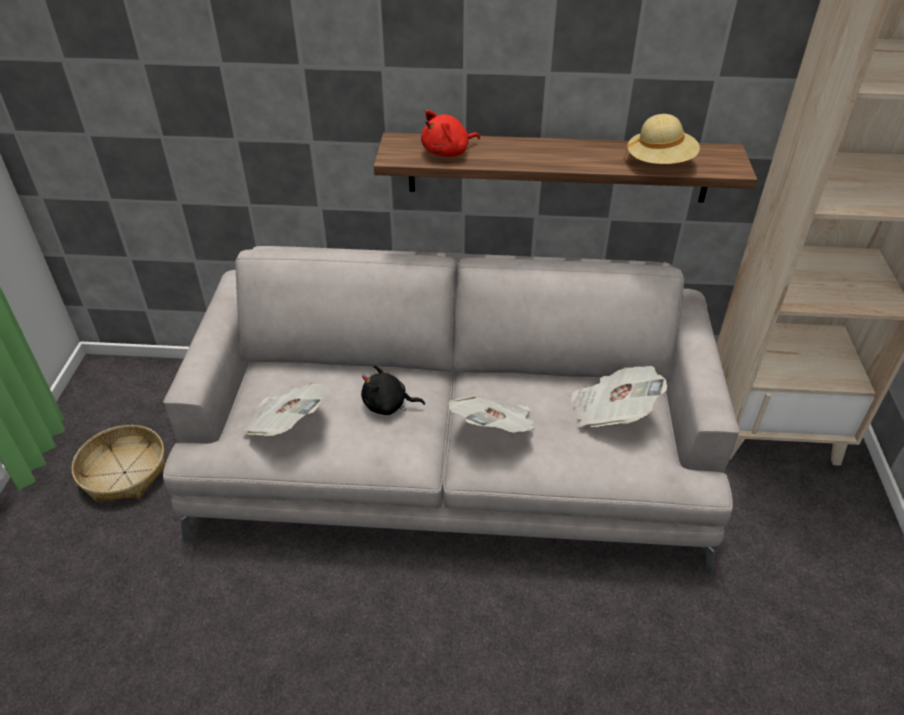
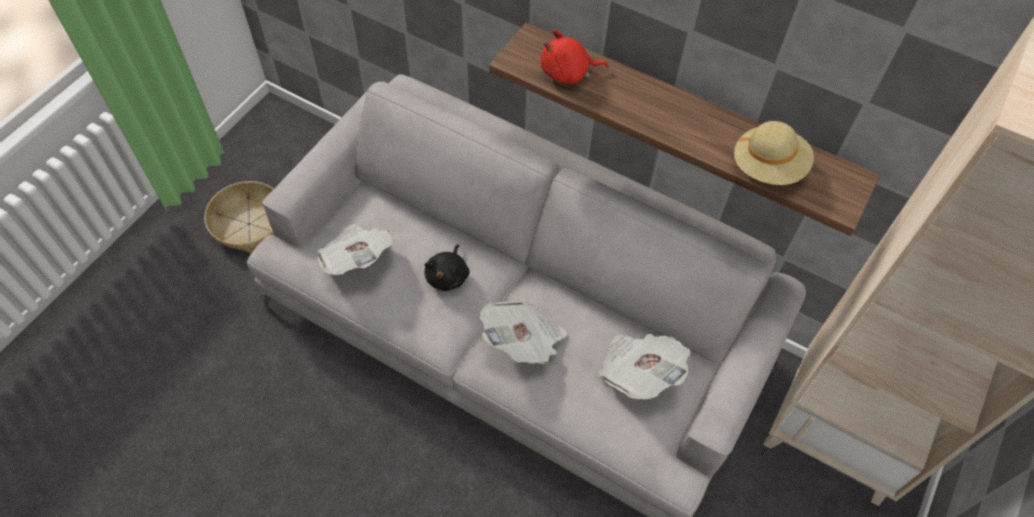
camera: 25 degrees right, 15 degrees up
(388, 405) = (448, 276): black plush toy -> black plush toy turned 105 degrees counterclockwise

